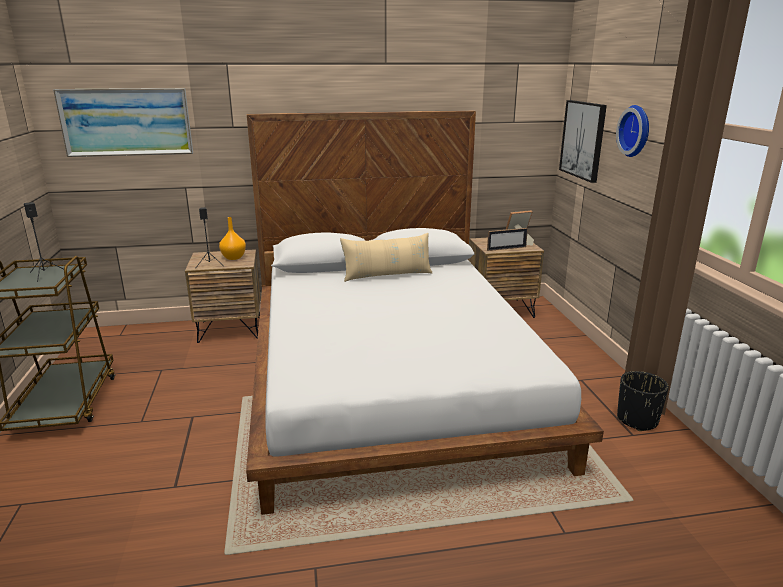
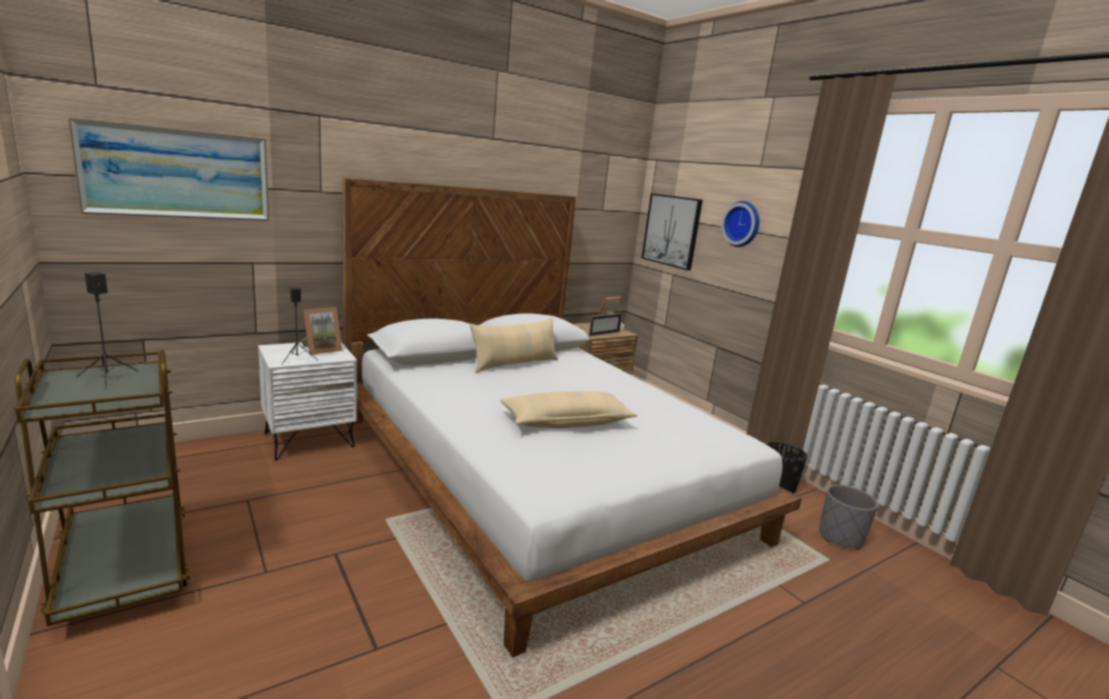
camera: 25 degrees left, 5 degrees down
(230, 329) = (309, 439): brown nightstand -> white nightstand
(234, 257) = (321, 350): orange vase -> picture frame
(378, 330) = (566, 421): none -> beige pillow
(670, 482) = (840, 537): none -> grey planter

